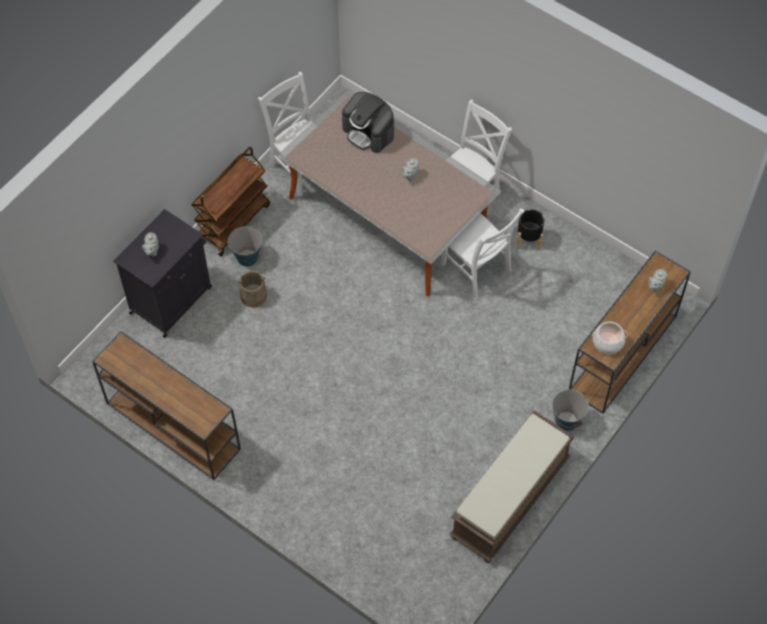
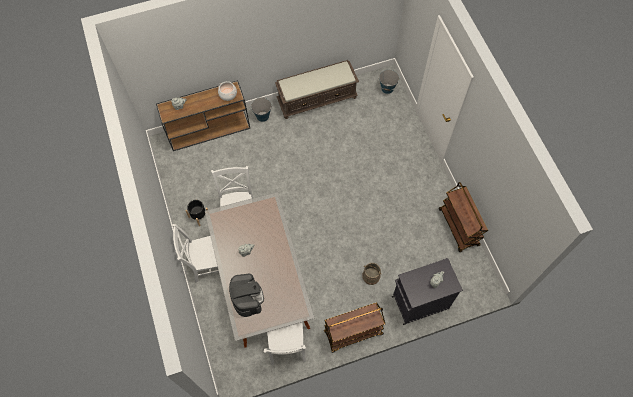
camera: 145 degrees left, 5 degrees up
(171, 425) = (459, 227): brown console table -> brown cart
(247, 257) = (359, 303): bucket -> bucket (387, 88)

